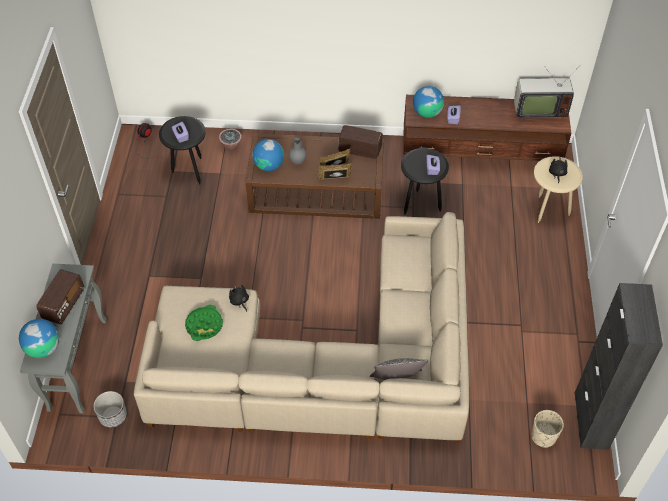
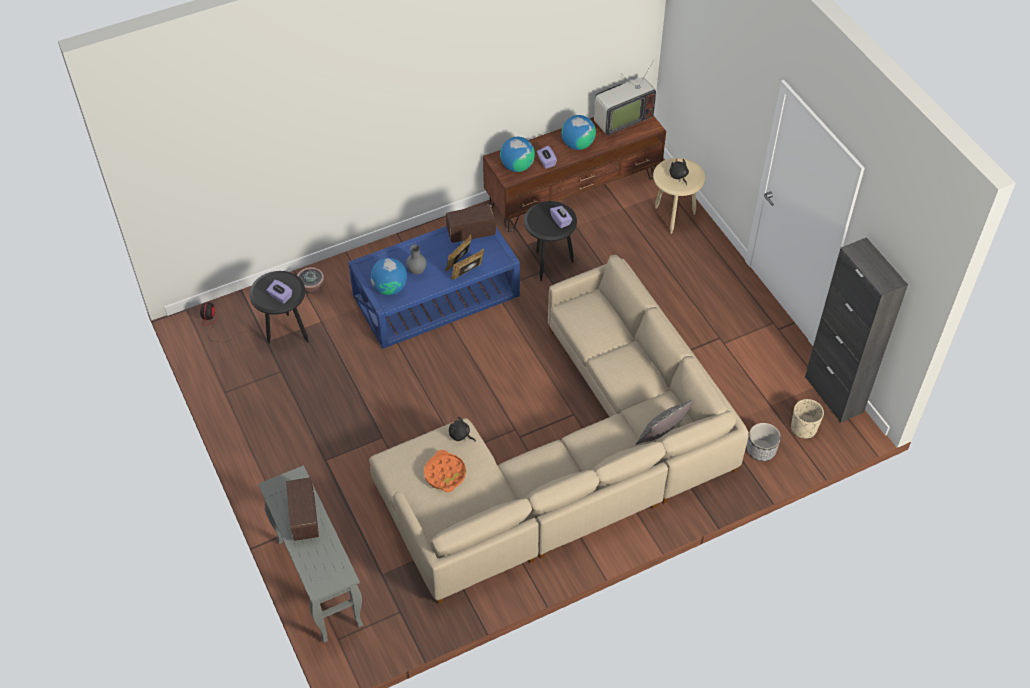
camera: 30 degrees left, 0 degrees up
(43, 348) = (318, 568): globe -> globe (577, 144)
(113, 416) = (395, 613): planter -> planter (761, 450)
(204, 325) = (445, 474): green tray -> orange tray
(316, 191) = (436, 296): brown coffee table -> blue coffee table

